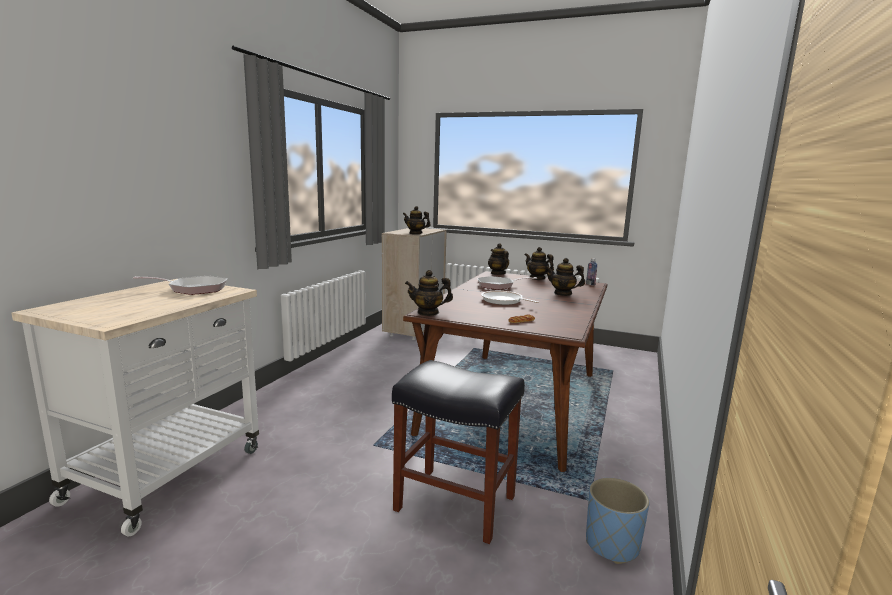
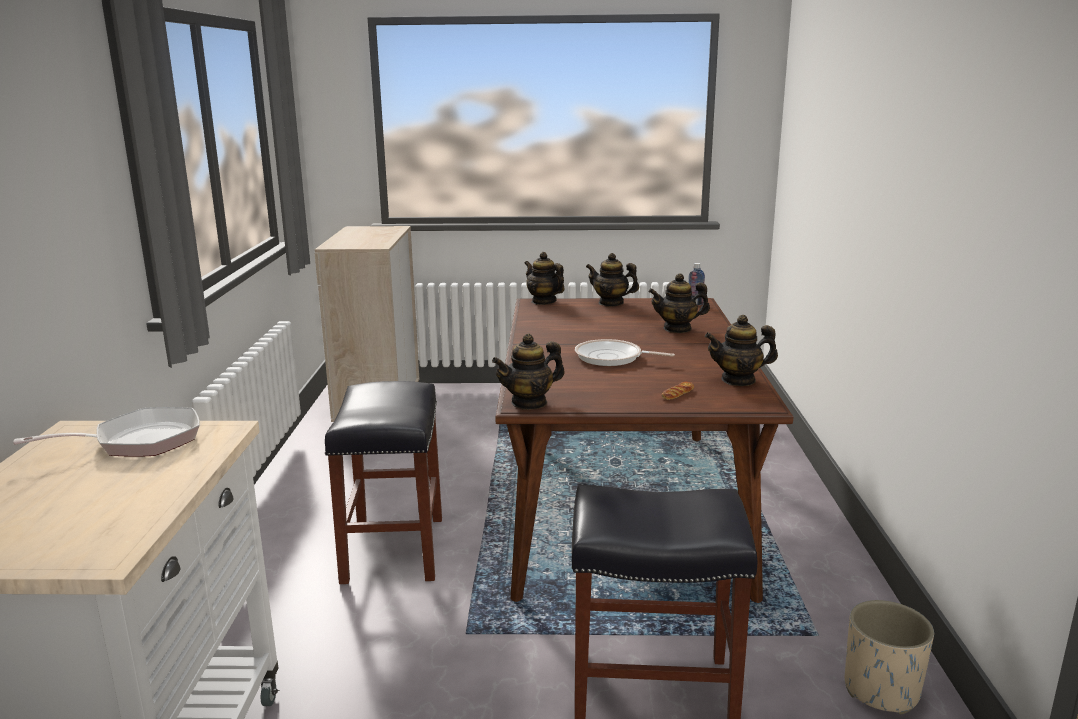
camera: 20 degrees left, 5 degrees up
(368, 396) = (393, 548): none -> black stool
(416, 233) = (375, 243): teapot -> teapot (738, 380)
(498, 286) = (572, 328): frying pan -> none
(612, 545) = (881, 690): blue planter -> beige planter

